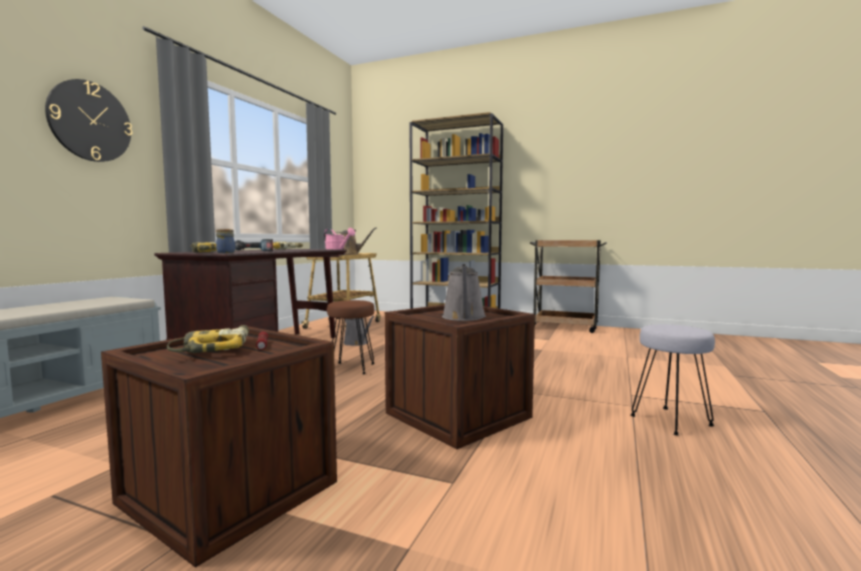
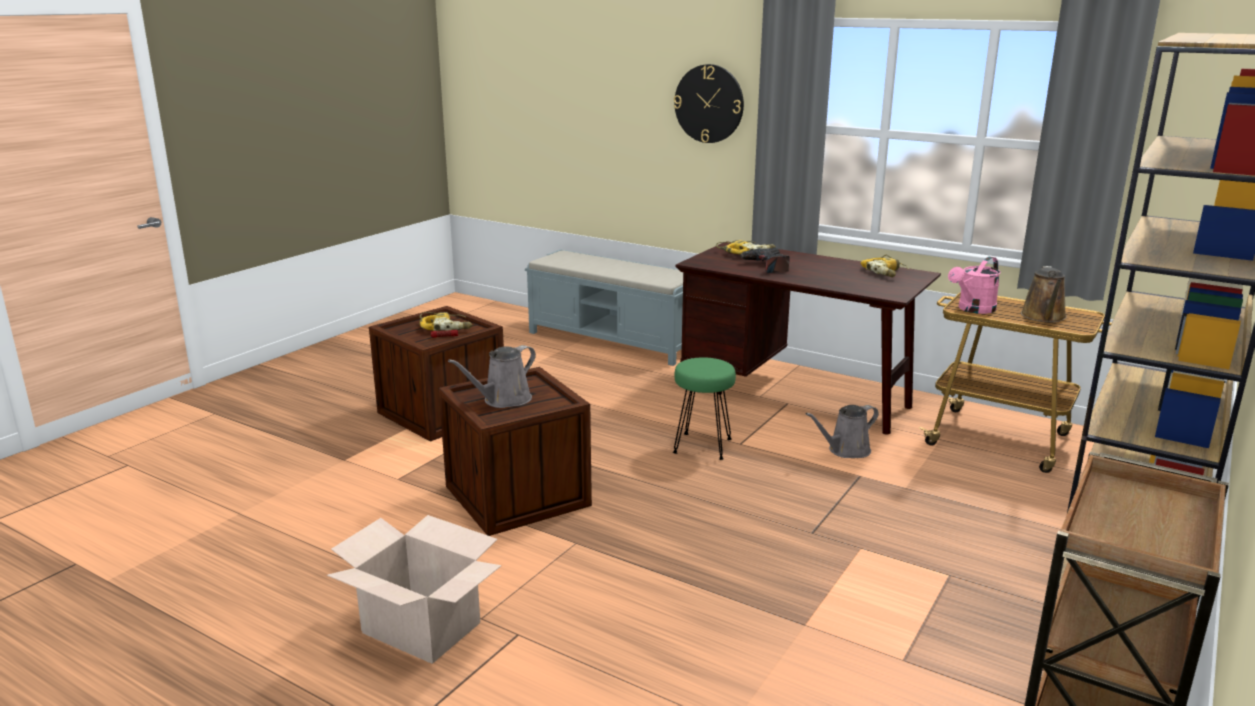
camera: 100 degrees right, 15 degrees up
(226, 252) = (715, 261): jar -> none
(352, 368) = (702, 446): brown stool -> green stool
(464, 318) = (503, 400): grey watering can -> grey watering can turned 60 degrees counterclockwise
(671, 421) = (420, 628): grey stool -> cardboard box

